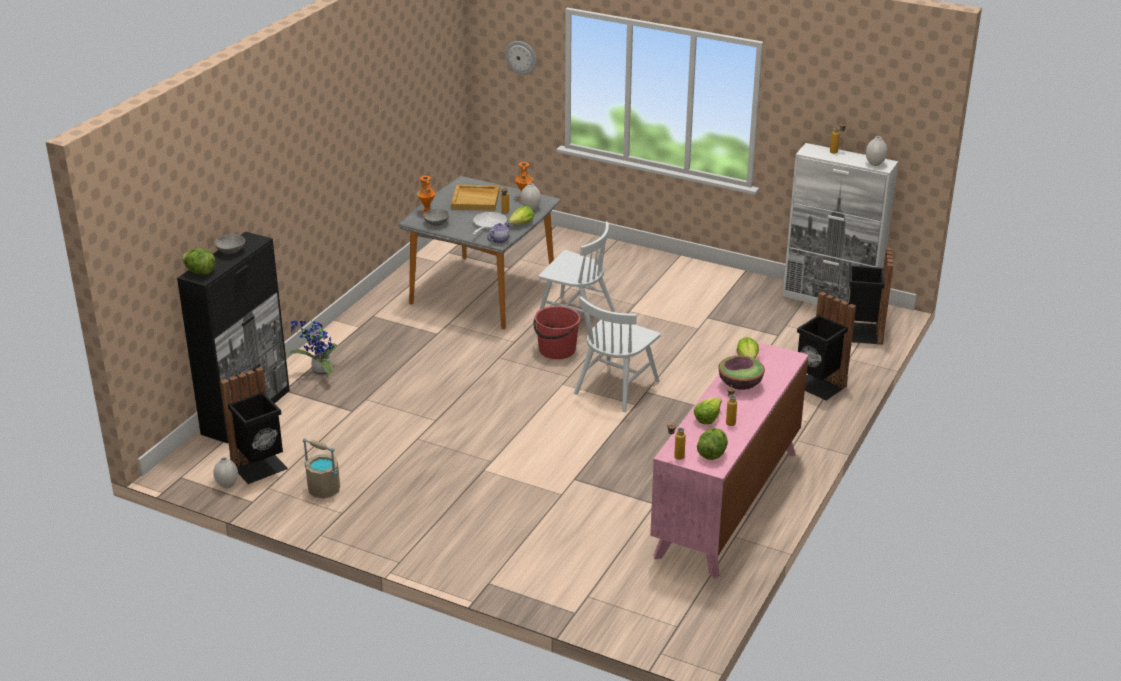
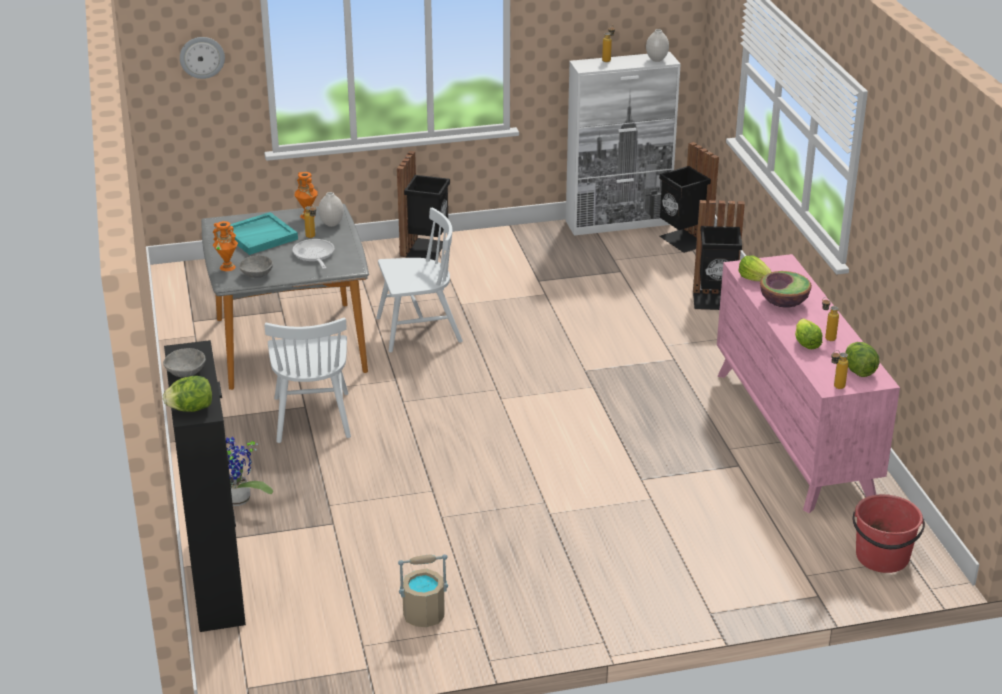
camera: 40 degrees left, 0 degrees up
(227, 485) = (314, 667): white vase -> none
(261, 468) = (323, 630): black trash can -> black trash can (425, 249)
(476, 199) = (260, 236): beige tray -> turquoise tray
(499, 240) = (350, 265): teapot -> none
(521, 224) = (347, 242): lettuce -> none
(556, 350) = (448, 369): red bucket -> red bucket (882, 557)
(616, 387) = (553, 378): white chair -> white chair (312, 417)

